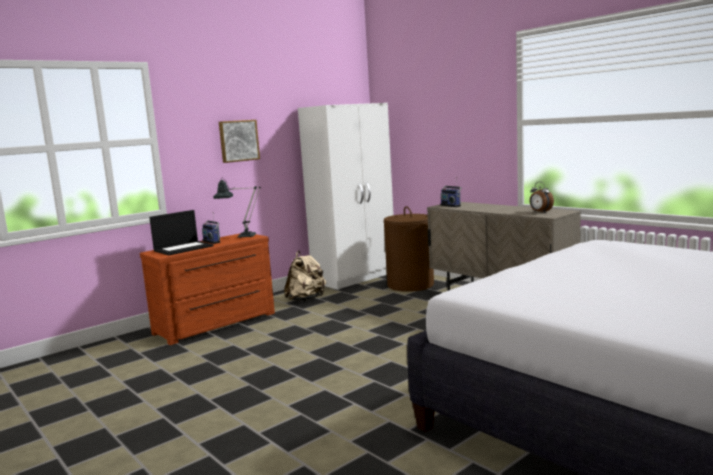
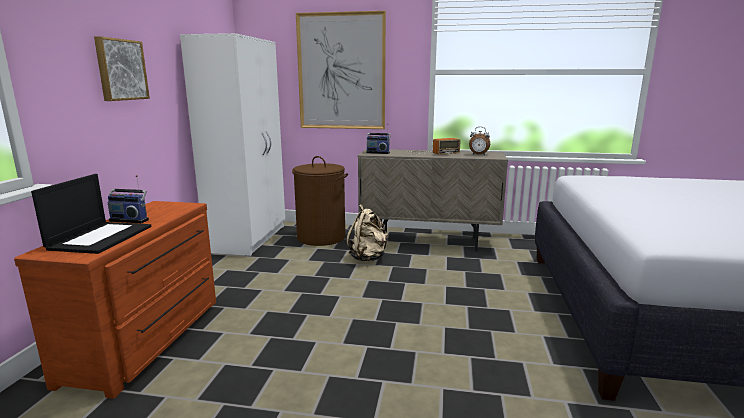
camera: 40 degrees left, 5 degrees up
(242, 236) = (165, 207): table lamp -> none
(306, 299) = (231, 275): beige backpack -> beige backpack (368, 258)
(443, 126) = (341, 72): none -> picture
(498, 208) = (430, 153): none -> radio

